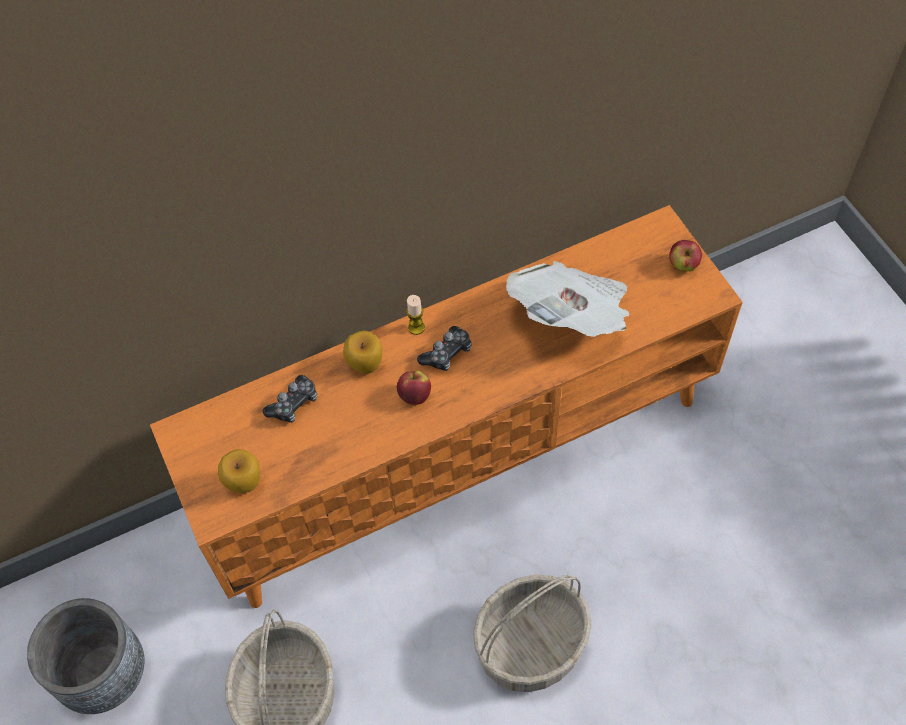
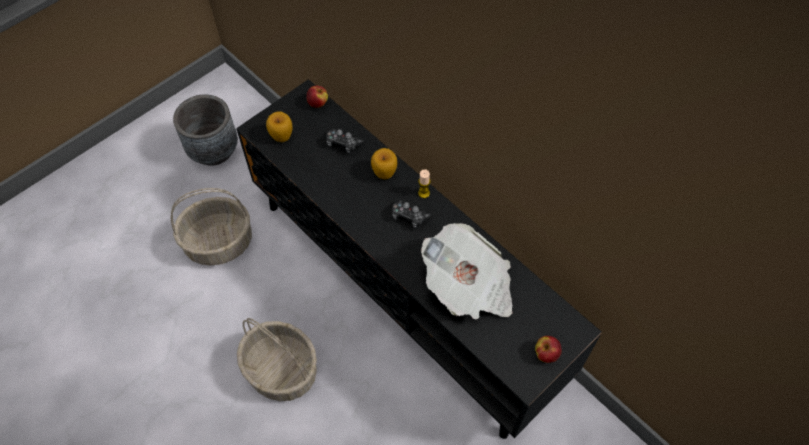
camera: 70 degrees right, 0 degrees up
(414, 395) = (370, 207): apple -> apple (318, 103)
(459, 455) = (406, 289): orange tv stand -> black tv stand

